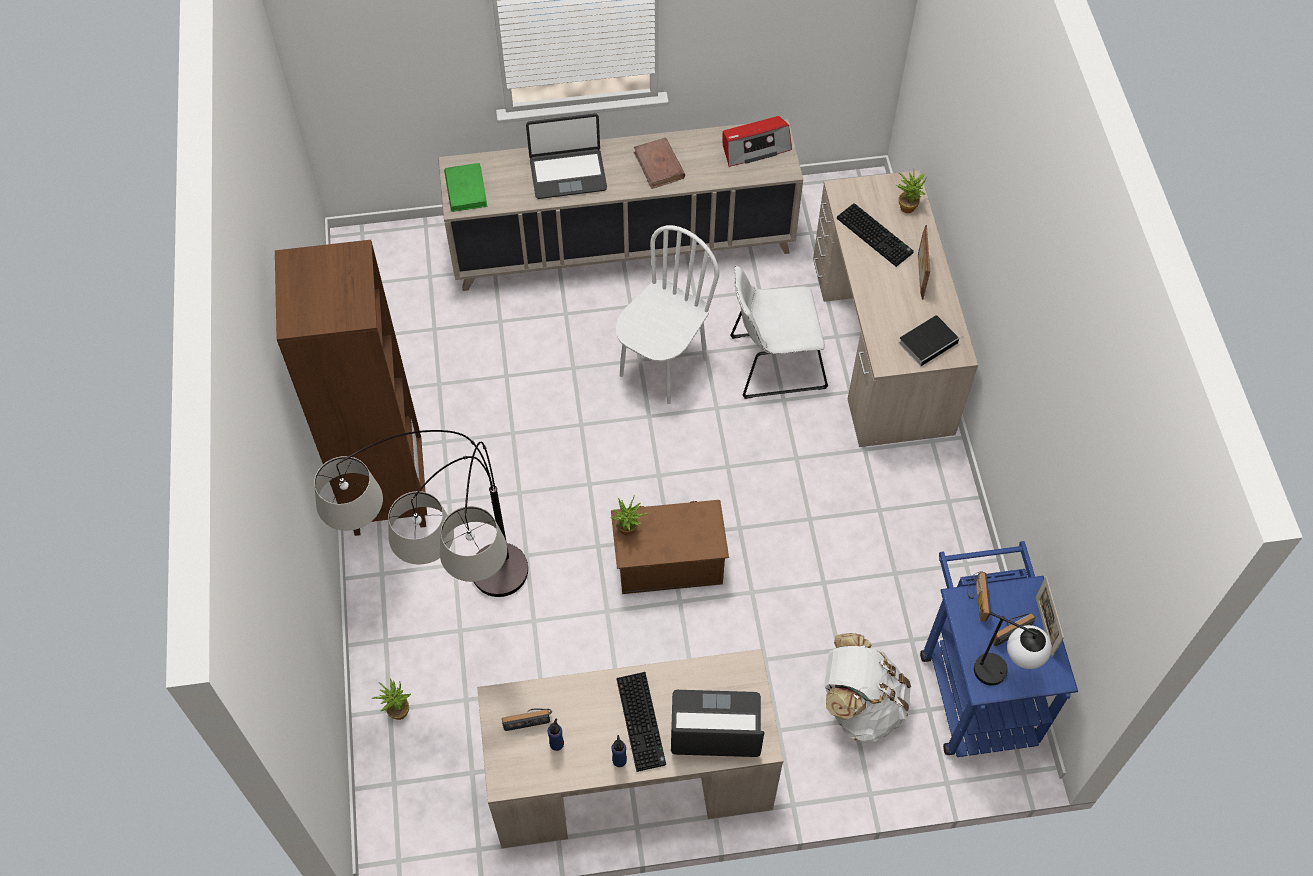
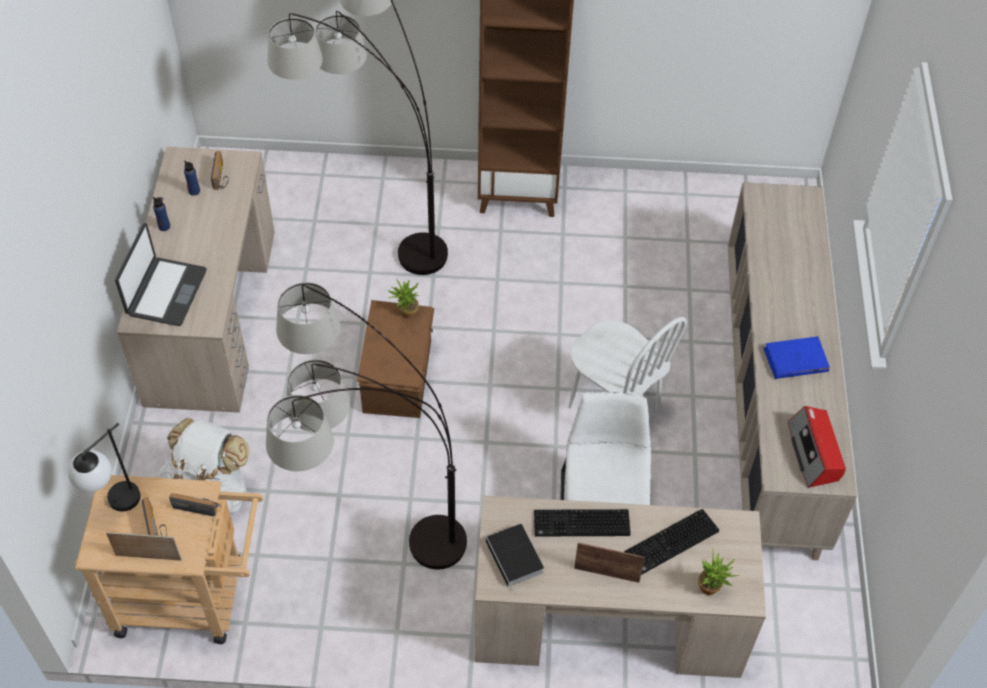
camera: 100 degrees right, 5 degrees down
(397, 710) = (321, 179): potted plant -> none
(466, 189) = (778, 202): green book -> none
(568, 174) = (790, 282): laptop -> none
(642, 722) = (189, 246): keyboard -> keyboard (580, 525)
(659, 165) = (795, 360): brown book -> blue book
(870, 545) = (366, 545): none -> floor lamp
(975, 685) = (192, 597): blue cart -> beige cart

